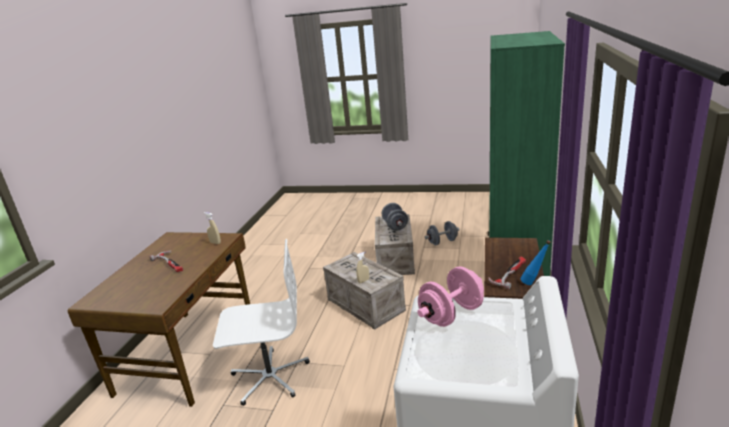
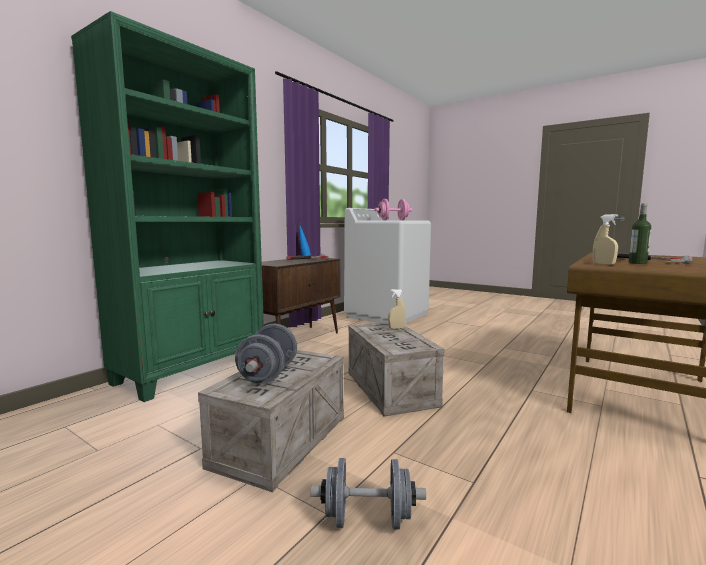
camera: 160 degrees left, 15 degrees down
(186, 254) = (637, 263): none -> bottle
(270, 376) = (513, 361): white office chair -> none
(442, 242) = (152, 447): grey dumbbell -> grey dumbbell (367, 520)

